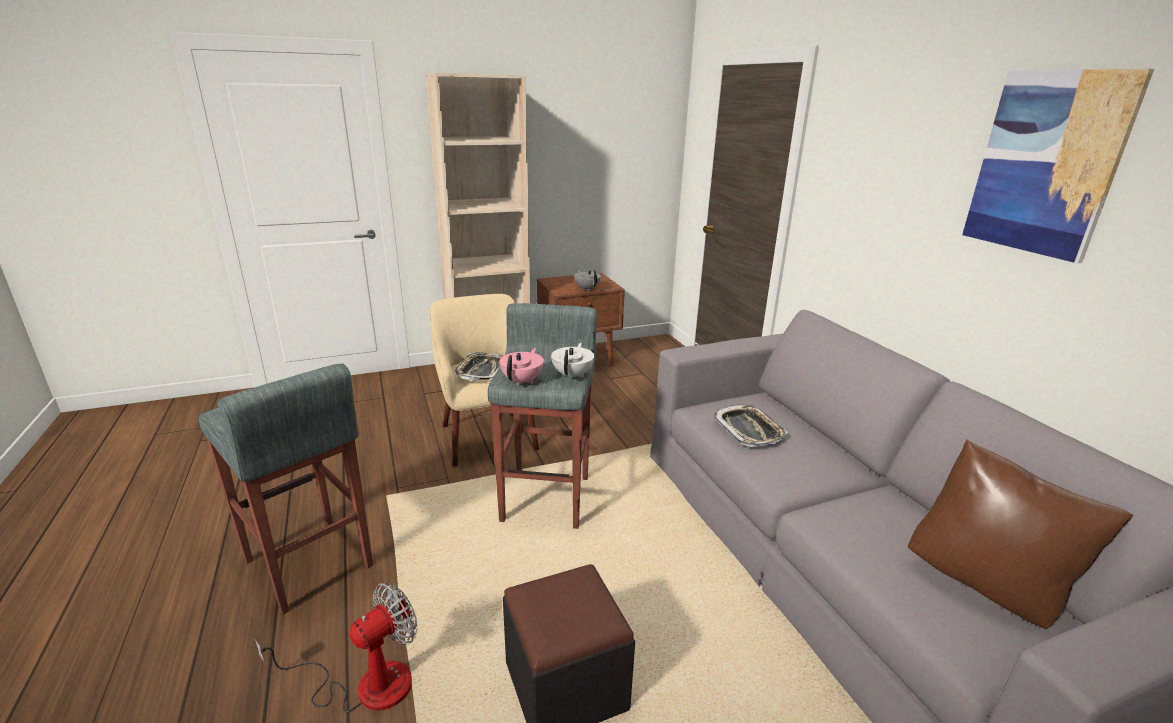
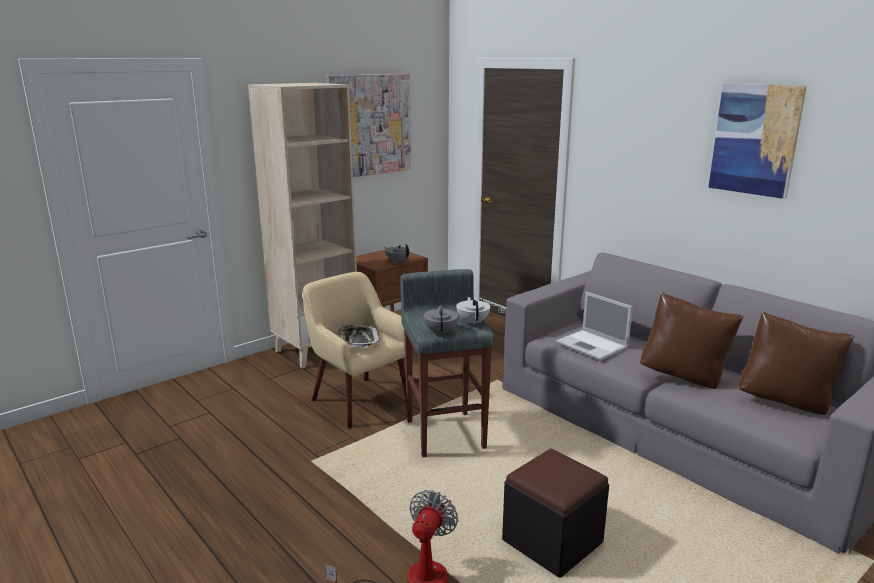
camera: 20 degrees left, 5 degrees down
(308, 564) = (289, 523): grey stool -> none
(523, 381) = (441, 332): pink teapot -> grey teapot
(578, 130) = (369, 125): none -> picture
(748, 430) = (593, 345): tray -> laptop
(846, 504) = (684, 377): none -> brown pillow

